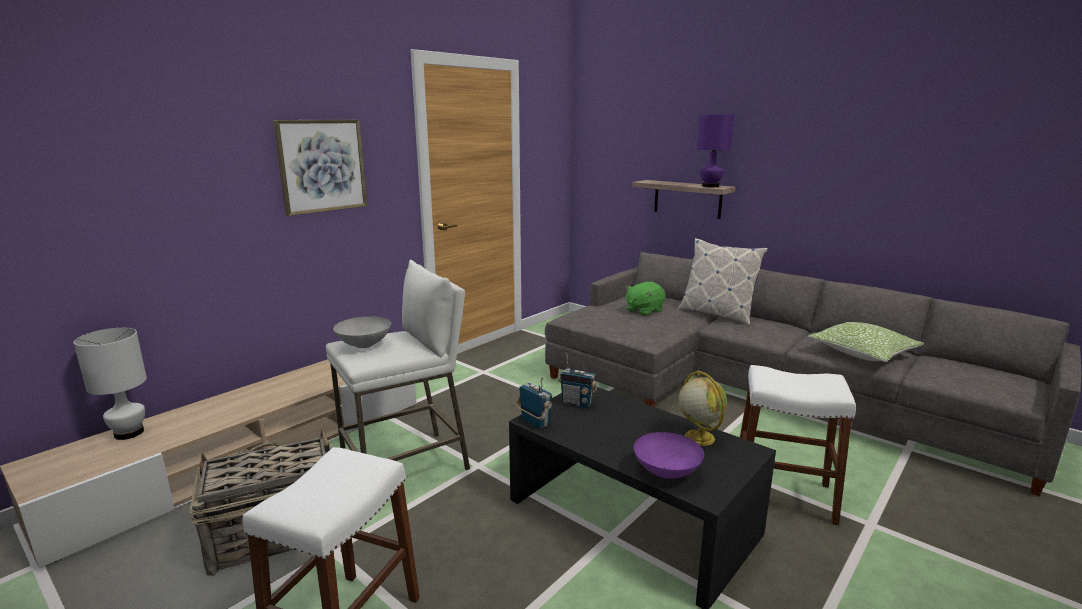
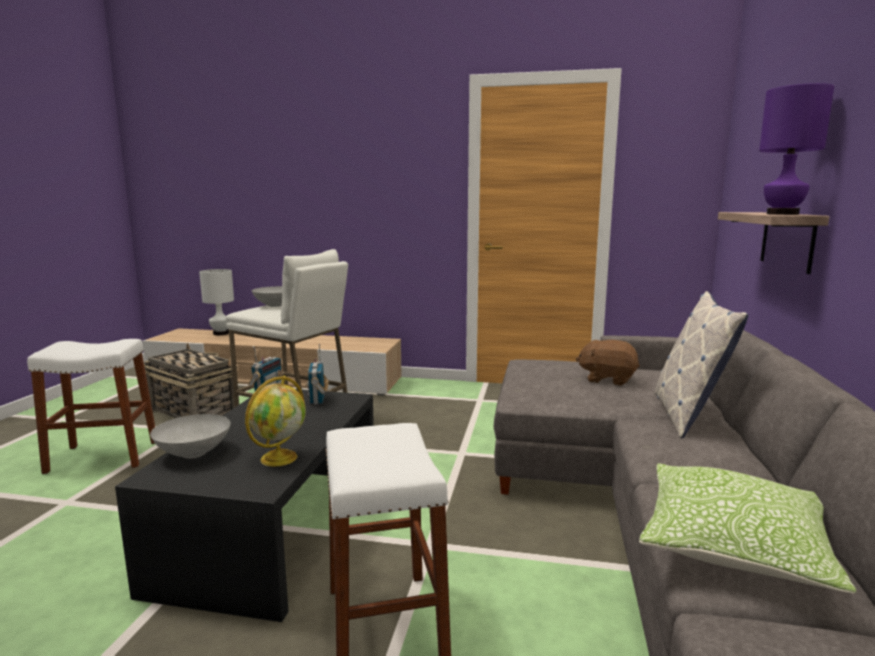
camera: 60 degrees right, 5 degrees down
(322, 166) = (372, 179): picture -> none
(643, 311) = (607, 379): green plush toy -> brown plush toy
(667, 473) = (193, 454): purple bowl -> grey bowl

